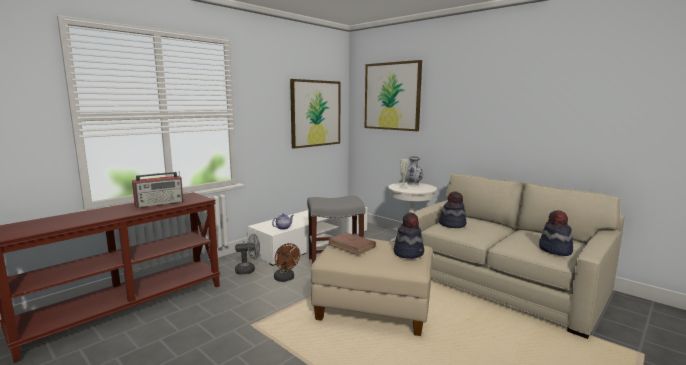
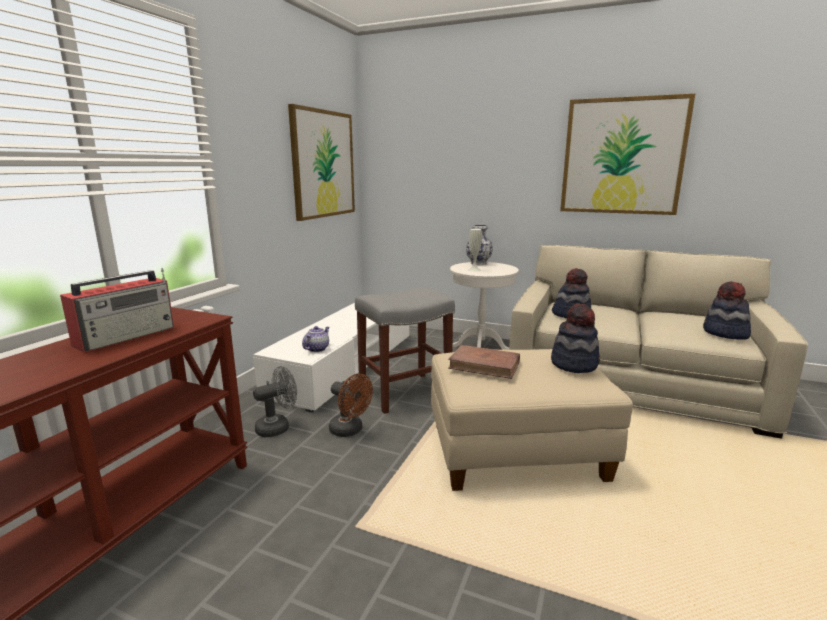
camera: 20 degrees left, 5 degrees up
(392, 96) = (435, 138): picture -> picture (622, 156)

